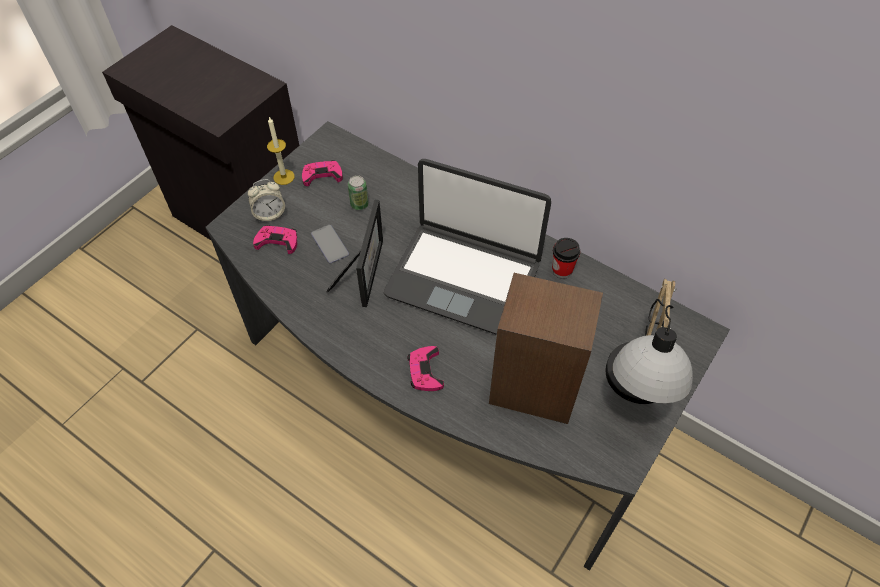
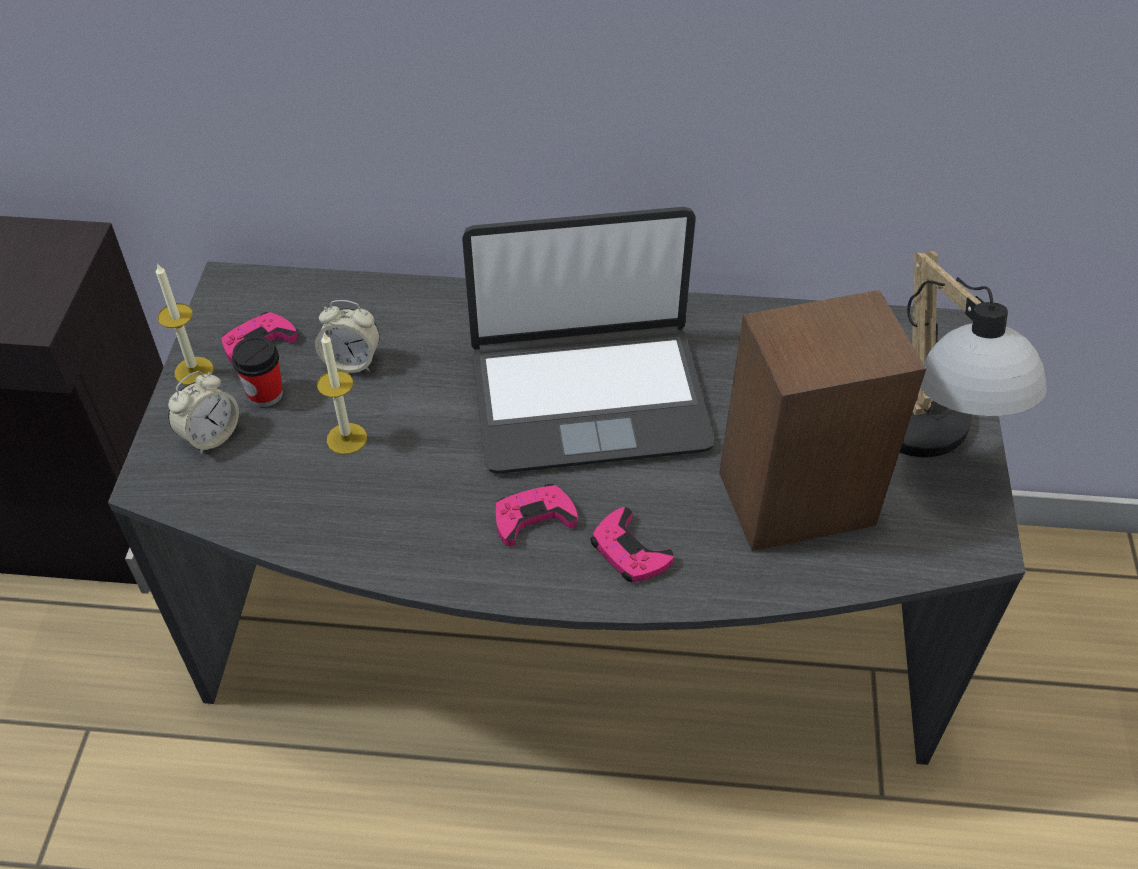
camera: 30 degrees left, 5 degrees down
(277, 241) = (255, 471): pink game controller -> pink game controller (533, 518)
(330, 244) = (346, 438): phone -> candle
(359, 204) = (352, 361): can -> alarm clock
(364, 270) = (430, 451): picture frame -> none
(562, 270) = (717, 328): cup -> cup (265, 394)

